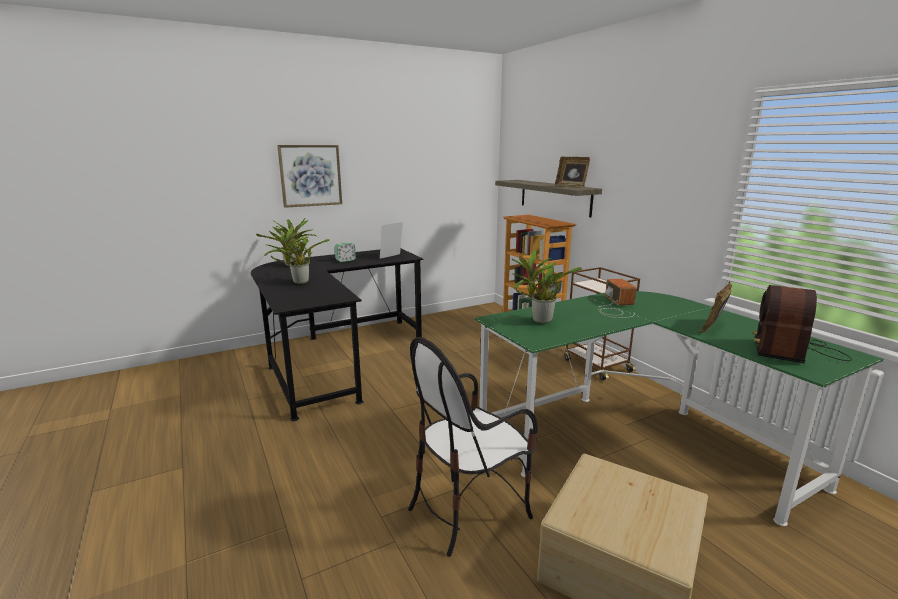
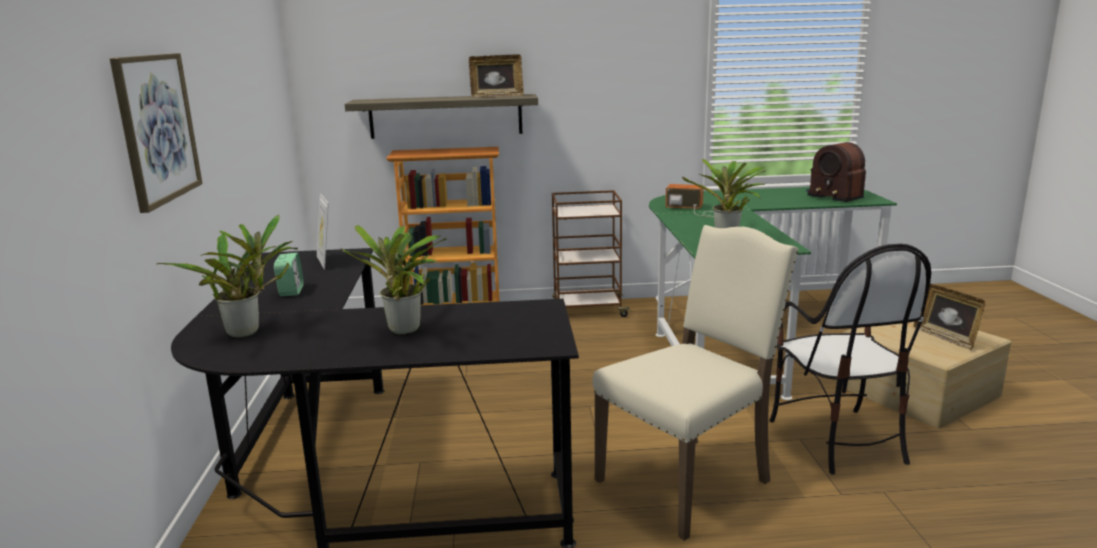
camera: 65 degrees left, 0 degrees up
(370, 446) = (688, 481): none -> beige chair
(713, 327) = (775, 199): picture frame -> picture frame (946, 338)

